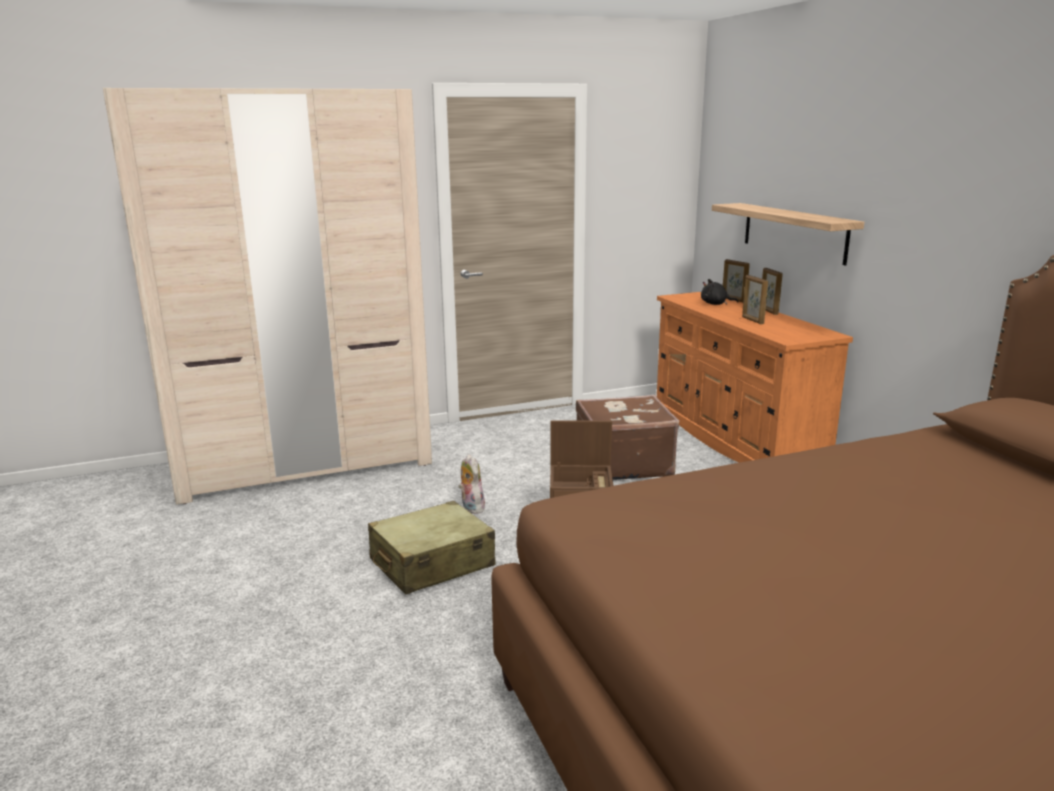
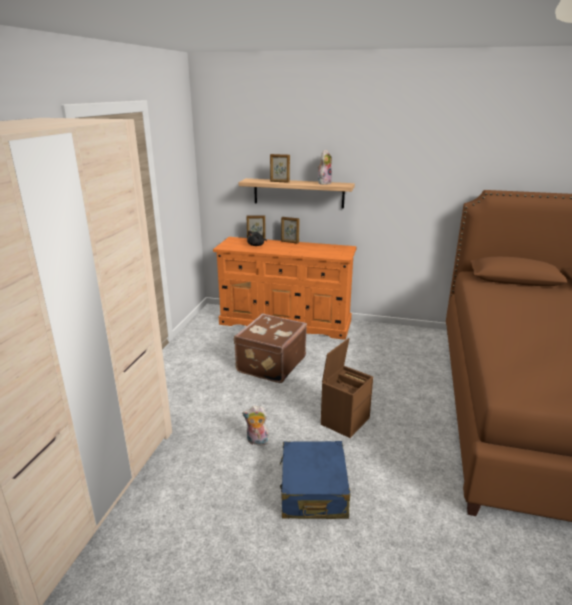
camera: 55 degrees left, 5 degrees up
(431, 563) = (313, 490): beige suitcase -> blue suitcase
(752, 320) = (300, 250): picture frame -> picture frame (279, 182)
(815, 216) = (324, 183): none -> plush toy

